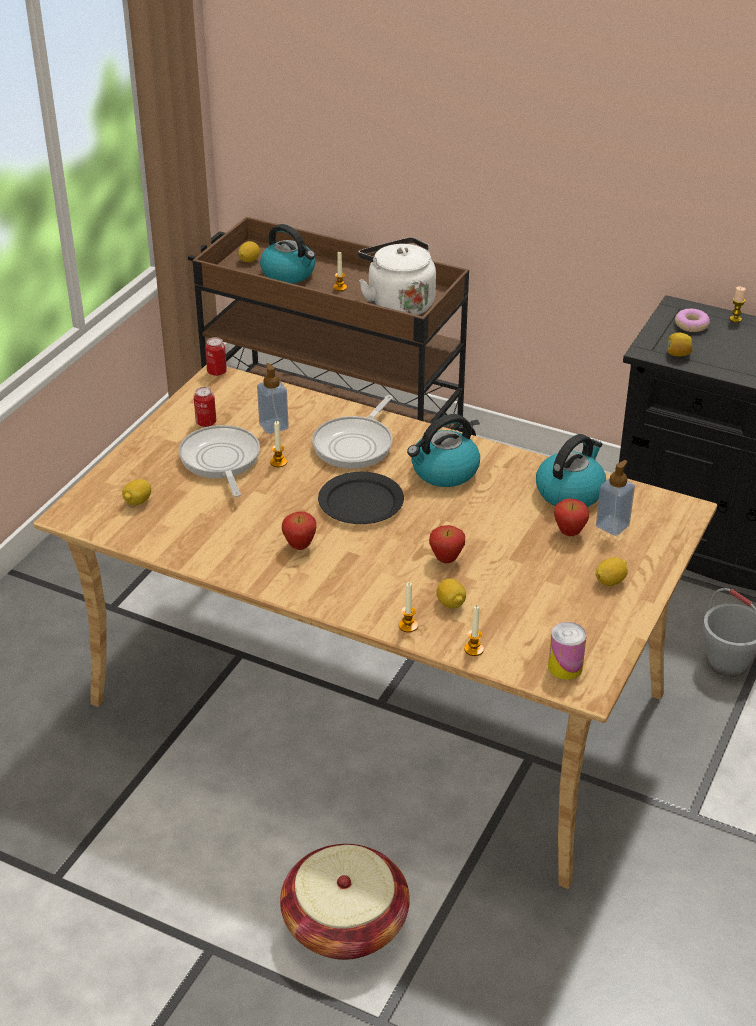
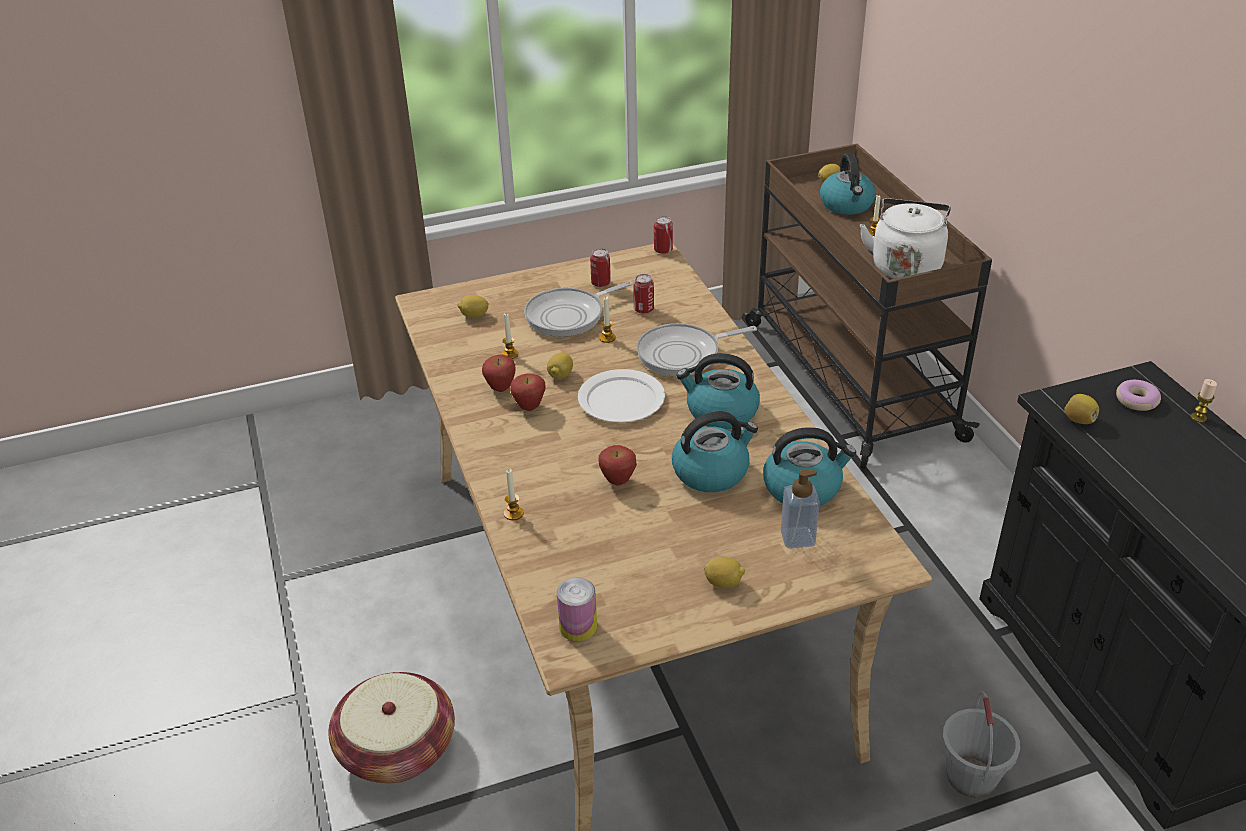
camera: 45 degrees right, 0 degrees up
(220, 461) = (569, 316): frying pan -> frying pan turned 150 degrees counterclockwise
(273, 426) = (643, 309): soap dispenser -> can
(360, 502) = (621, 399): black plate -> white plate
(450, 603) = (569, 517): lemon -> lemon (560, 375)
(474, 649) = (532, 563): candle -> candle (510, 354)
(498, 516) = (711, 471): none -> kettle
(569, 533) = (750, 521): apple -> apple (500, 388)

